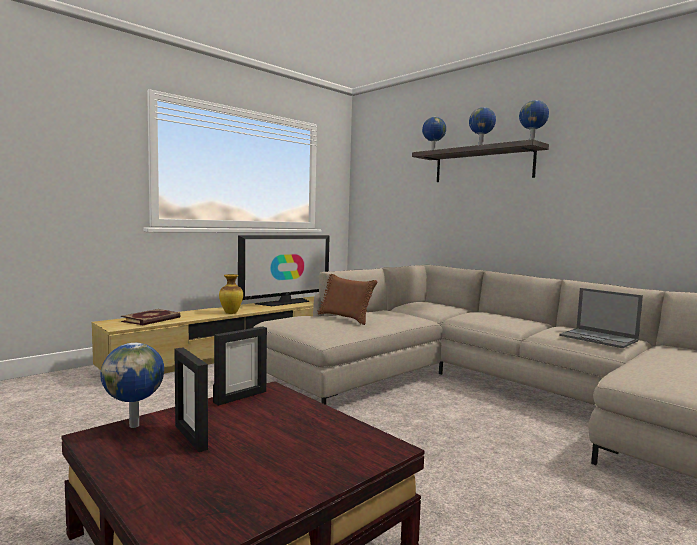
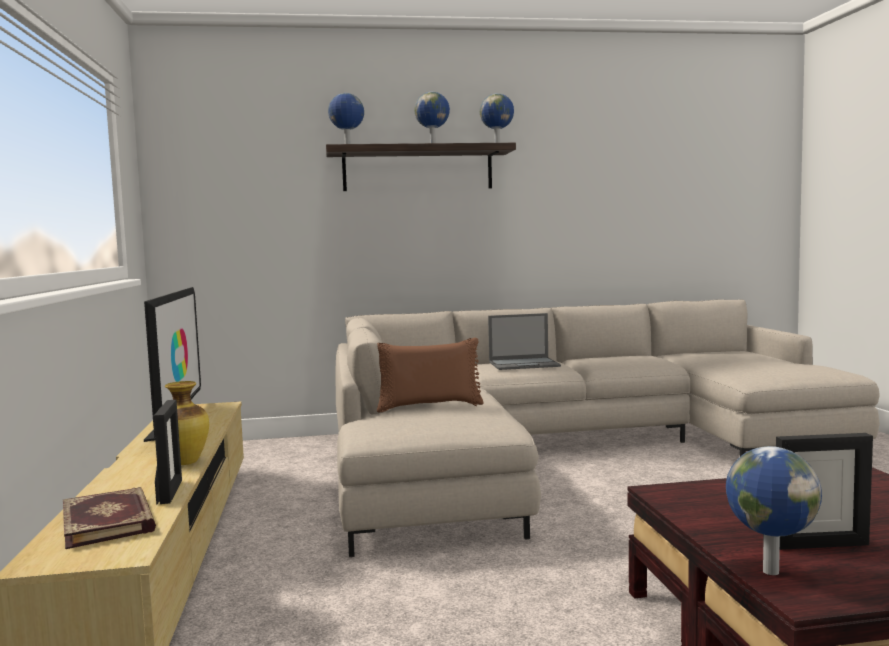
camera: 55 degrees left, 0 degrees up
(240, 397) = (683, 508): picture frame -> picture frame (169, 491)
(599, 338) = (641, 359): laptop -> laptop (524, 364)

